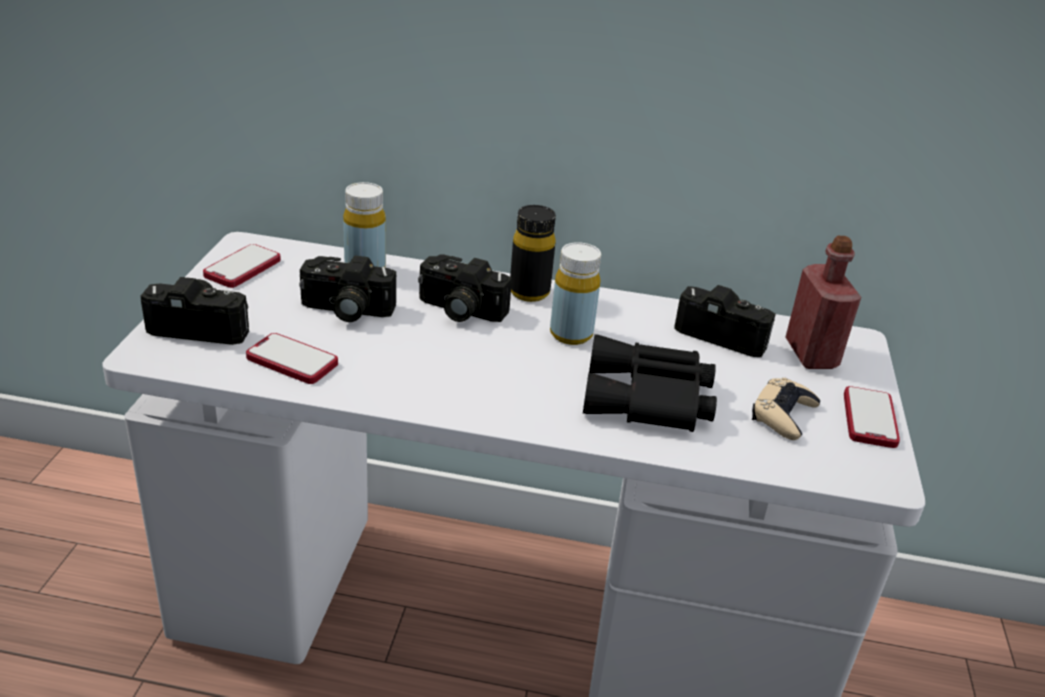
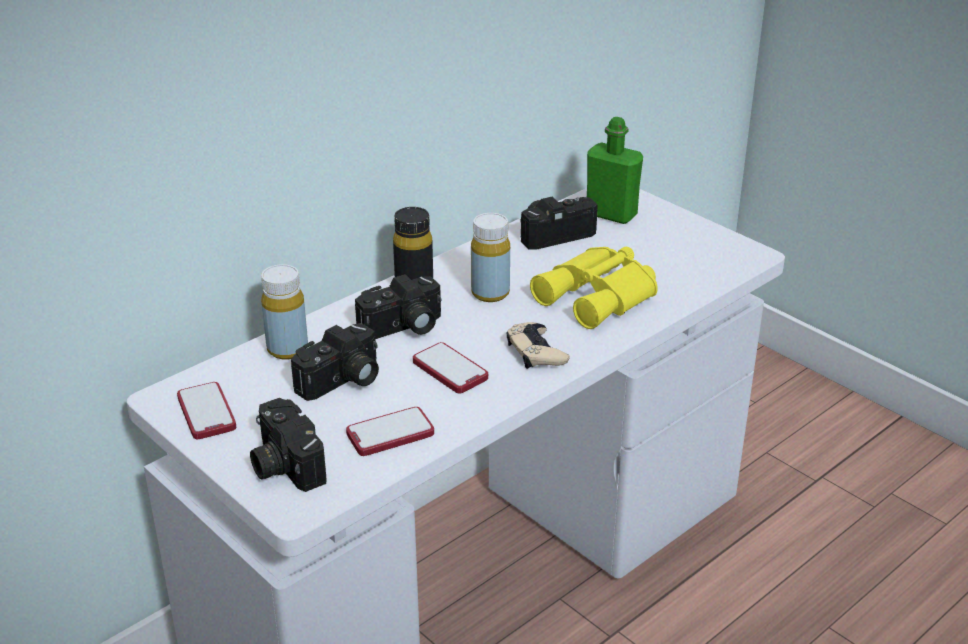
camera: 50 degrees left, 0 degrees up
(202, 325) = (282, 464): camera -> camera turned 75 degrees counterclockwise
(649, 399) = (599, 297): black binoculars -> yellow binoculars
(783, 415) = (663, 256): beige game controller -> beige game controller (536, 352)
(811, 354) = (611, 214): red bottle -> green bottle
(869, 419) = (695, 229): phone -> phone (450, 370)

